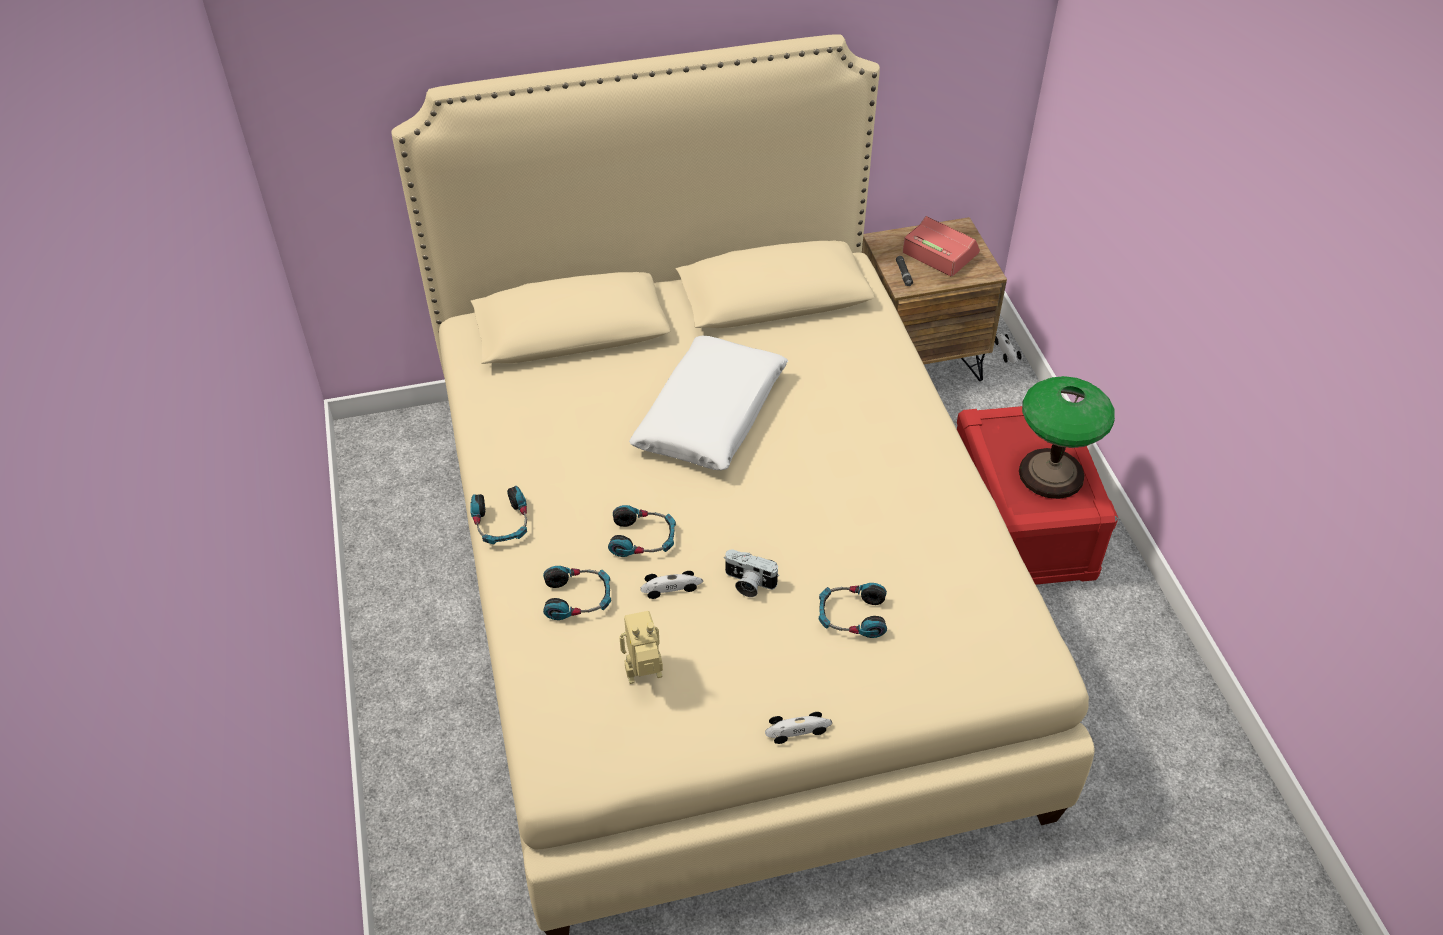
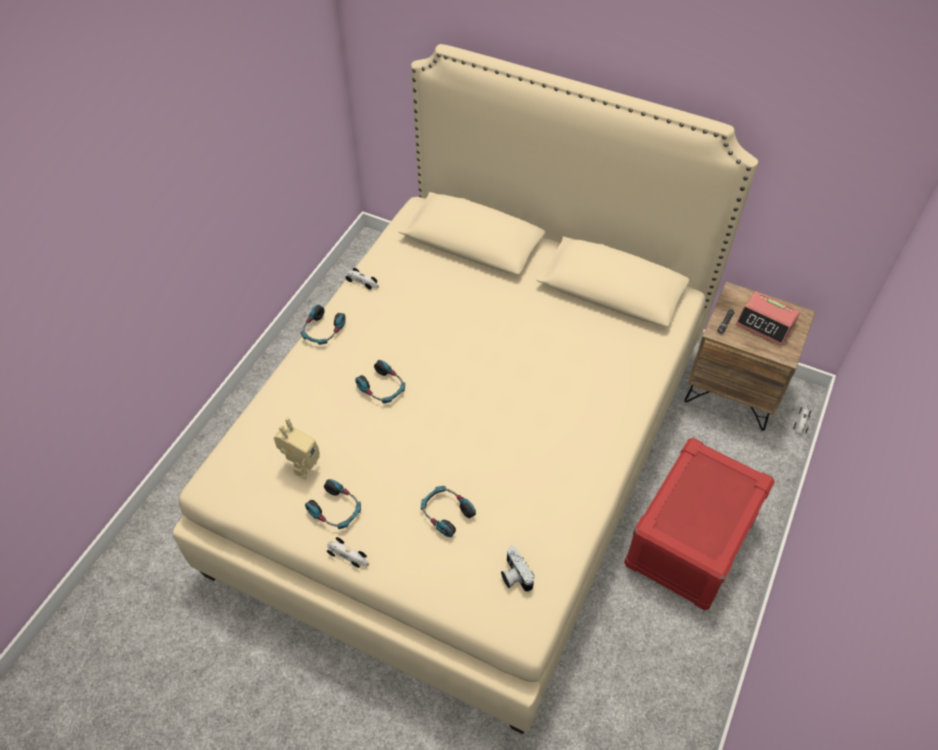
camera: 40 degrees right, 5 degrees up
(578, 598) = (316, 398): headphones -> headphones (336, 510)
(645, 678) = (301, 466): toy robot -> toy robot turned 90 degrees clockwise
(672, 587) = (367, 426): toy car -> toy car (362, 282)
(711, 415) = (495, 340): white pillow -> none
(748, 583) = (410, 452): camera -> camera (514, 575)
(939, 253) = (766, 323): alarm clock -> alarm clock turned 135 degrees clockwise
(1050, 474) = (707, 518): table lamp -> none

